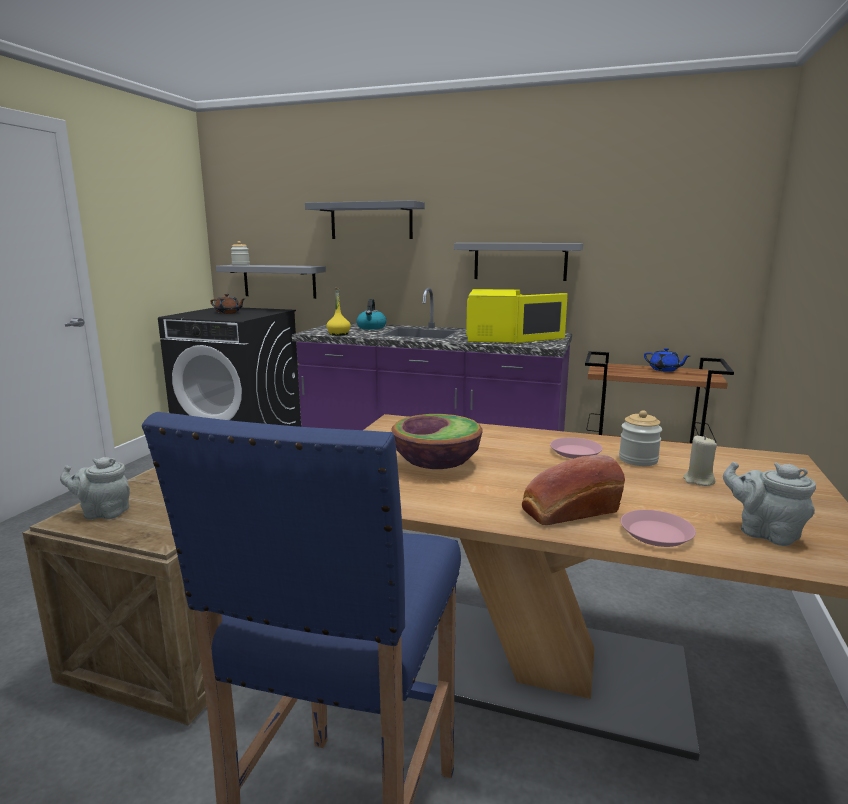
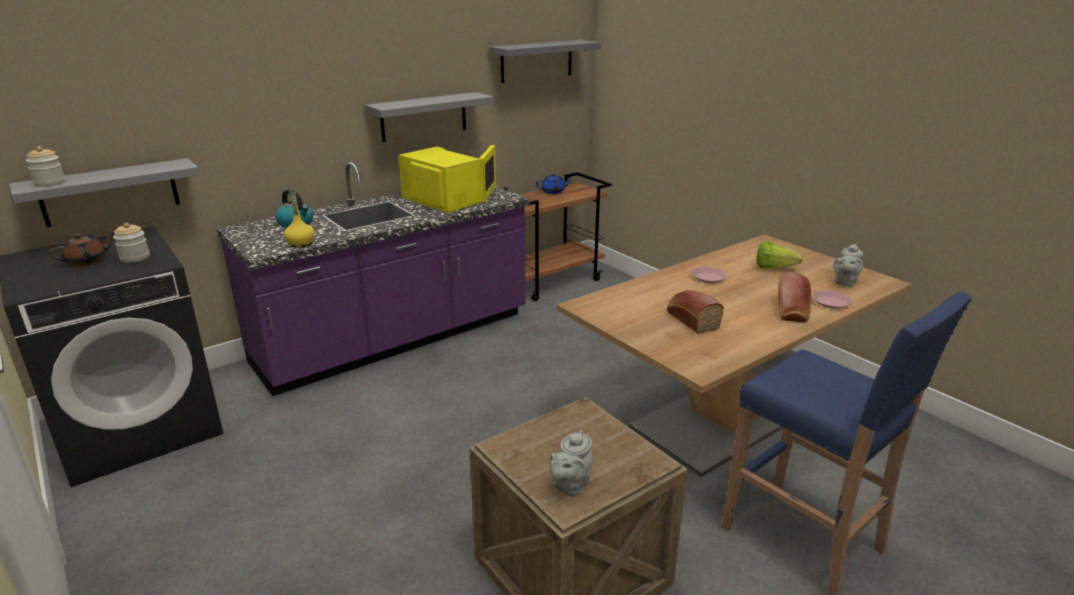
camera: 55 degrees left, 10 degrees up
(371, 221) = (248, 91): grey shelf -> grey shelf (536, 61)
(436, 464) = (691, 320): bowl -> bread
(638, 460) = (736, 269): jar -> jar (135, 258)
(698, 481) = (777, 269): beige candle -> lettuce
(764, 533) = (844, 282): grey teapot -> grey teapot turned 45 degrees counterclockwise

